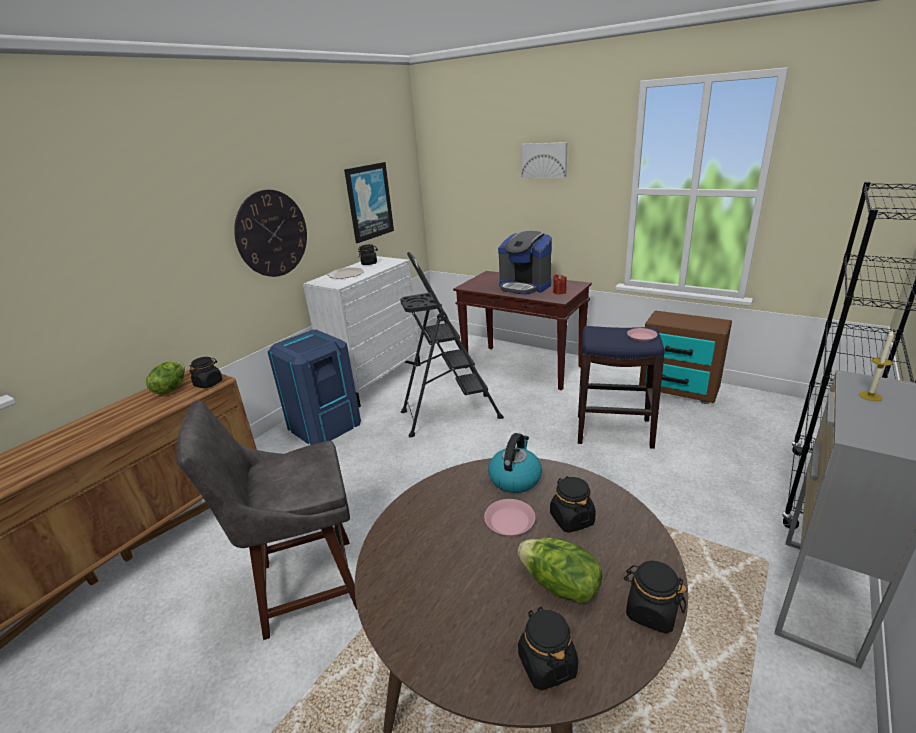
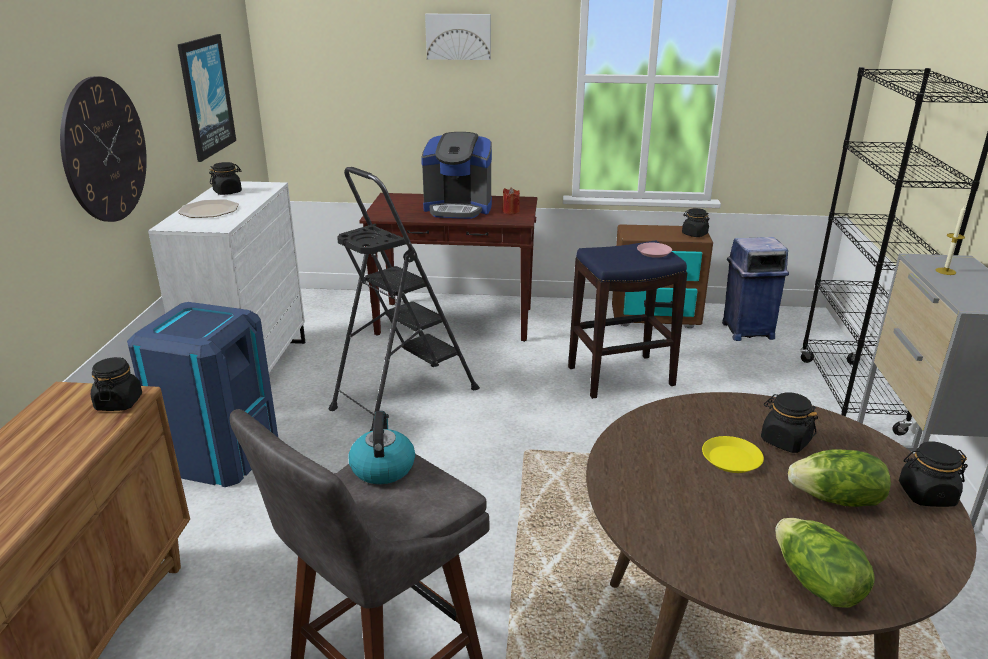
camera: 30 degrees left, 0 degrees up
(170, 388) = (51, 423): lettuce -> lettuce (815, 584)
(509, 521) = (731, 459): pink plate -> yellow plate
(515, 478) = (691, 418): kettle -> kettle (382, 467)
(547, 664) = (894, 564): black jar -> black jar (694, 234)
(757, 415) = (746, 331): none -> blue trash can

